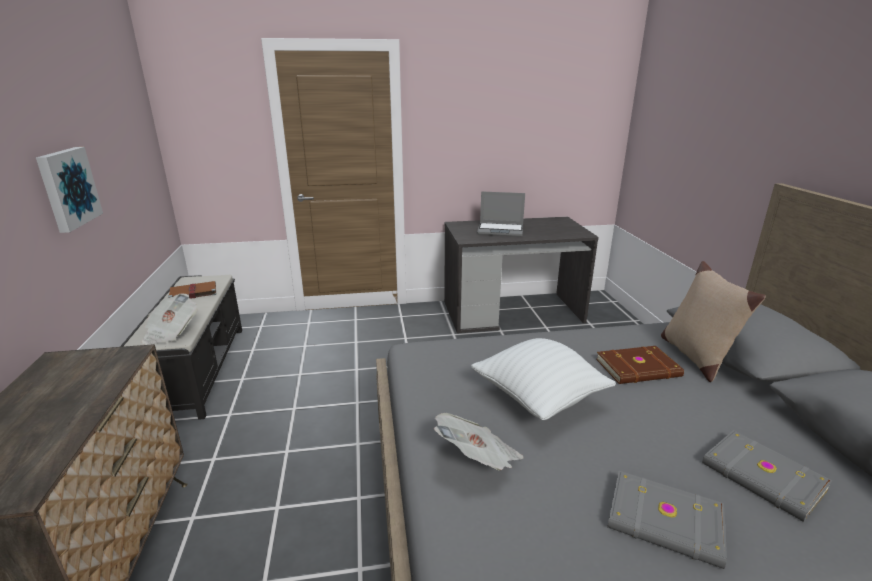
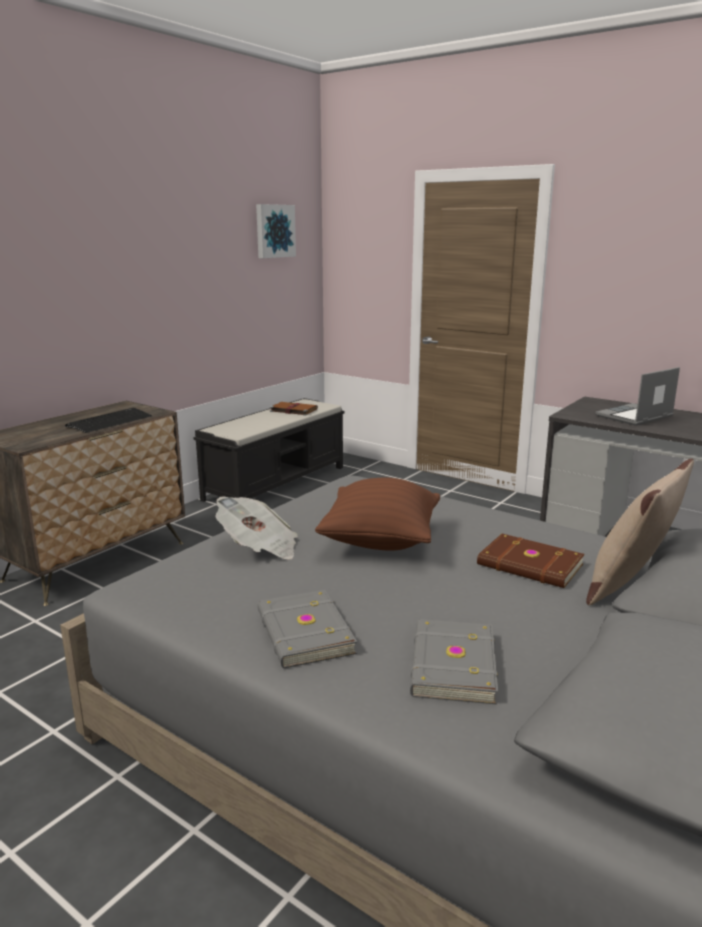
camera: 45 degrees right, 5 degrees down
(67, 188) = (192, 291): picture -> picture (274, 231)
(88, 392) = (110, 421): none -> keyboard
(171, 332) = (240, 429): newspaper -> none
(501, 230) = (634, 416): laptop -> laptop turned 90 degrees clockwise
(538, 398) = (380, 541): white pillow -> brown pillow

